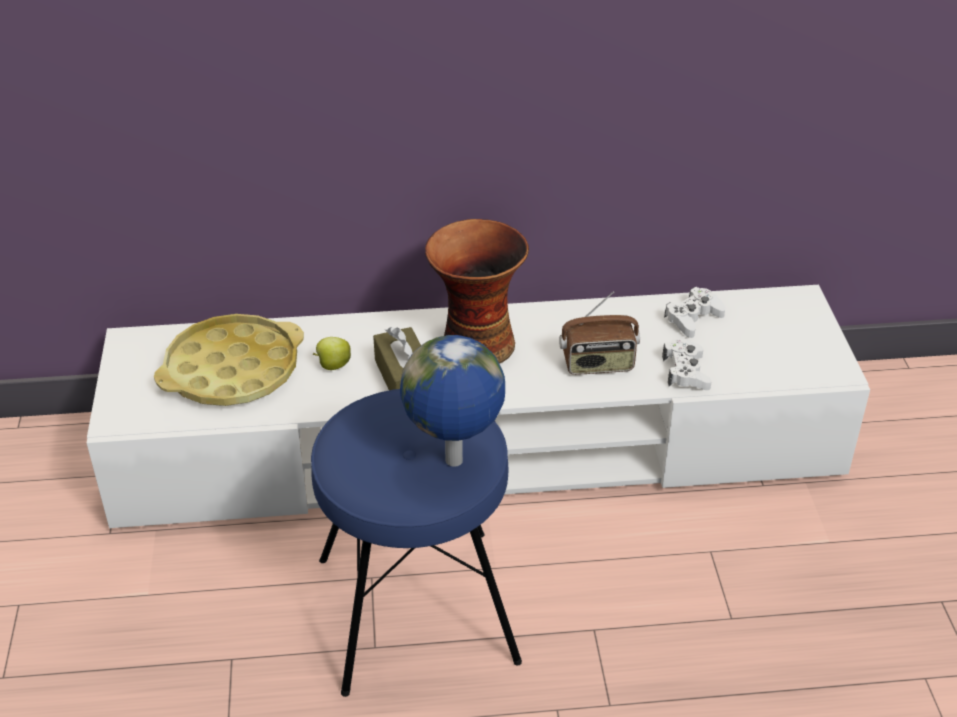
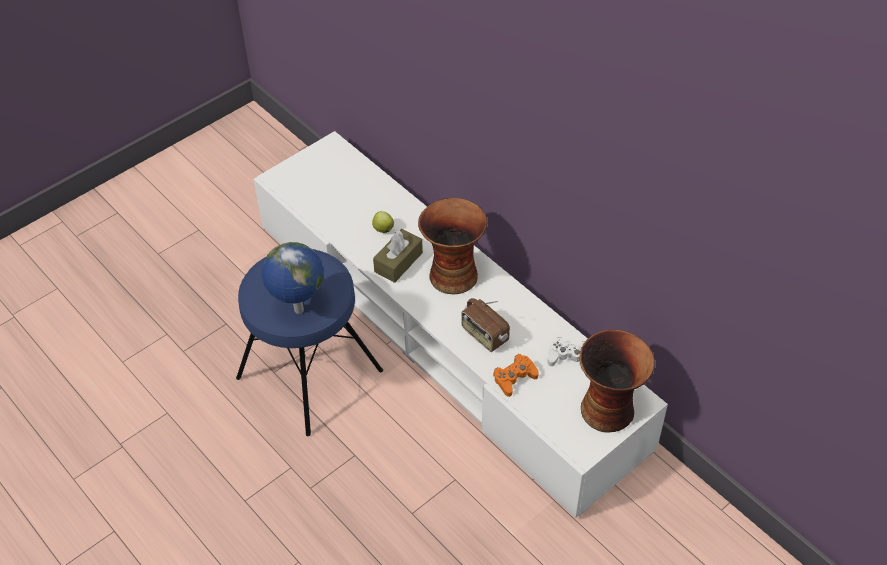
camera: 55 degrees right, 10 degrees up
(232, 370) = (345, 194): yellow tray -> none
(685, 372) = (514, 378): white game controller -> orange game controller
(792, 326) = (608, 409): none -> vase

